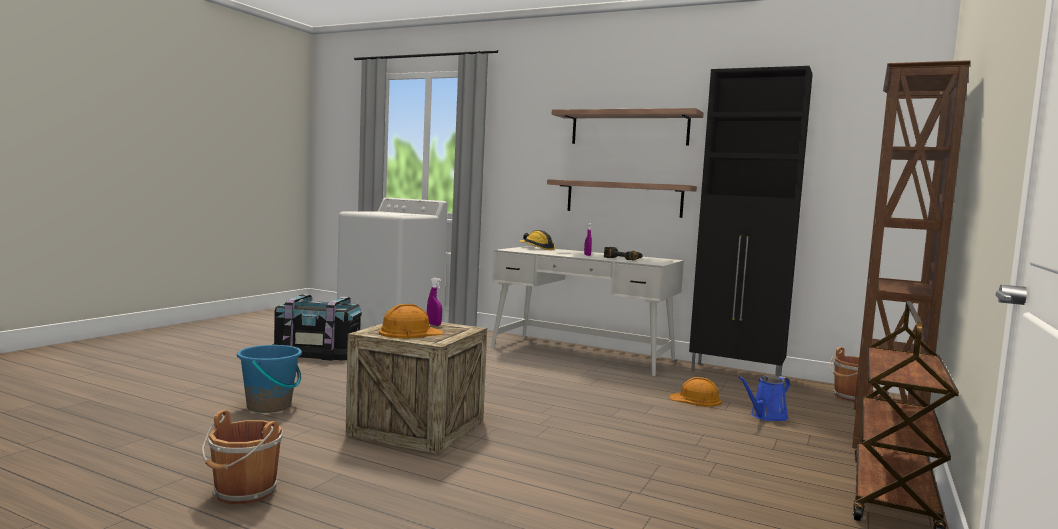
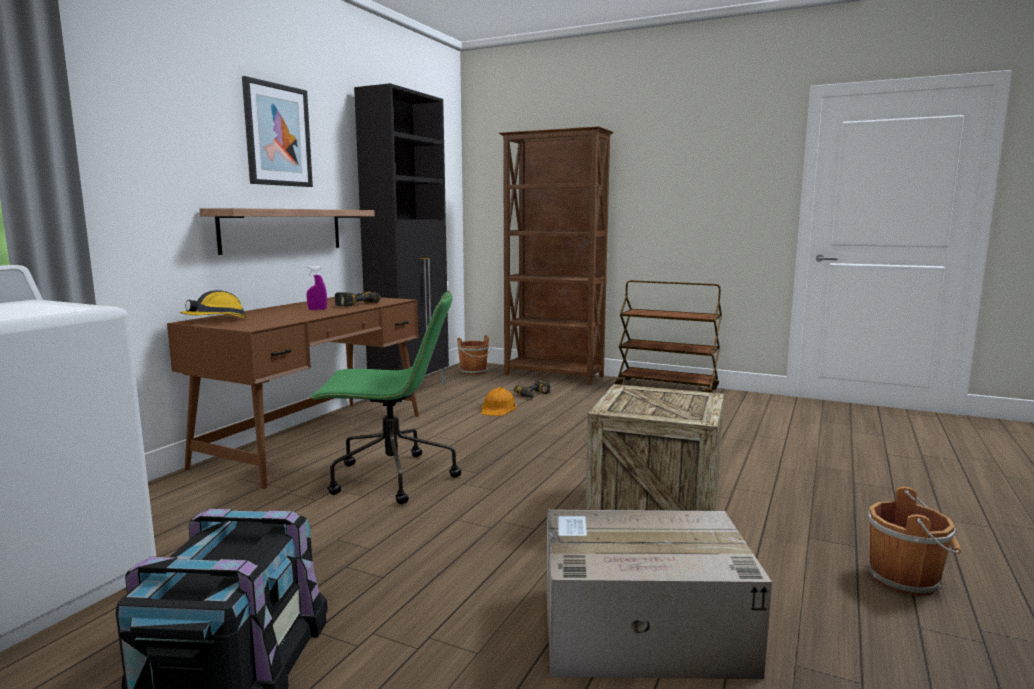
camera: 90 degrees left, 5 degrees up
(269, 406) = (640, 630): blue bucket -> cardboard box
(410, 332) = (677, 405): orange hard hat -> none
(434, 324) = (621, 399): purple spray bottle -> none
(503, 368) = (390, 478): none -> green office chair
(582, 354) = (316, 439): white desk -> brown desk
(629, 128) = (277, 135): shelf -> picture
(766, 416) = (535, 395): blue watering can -> power drill

